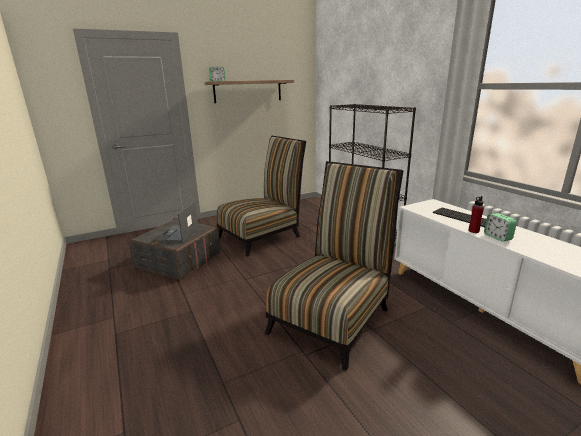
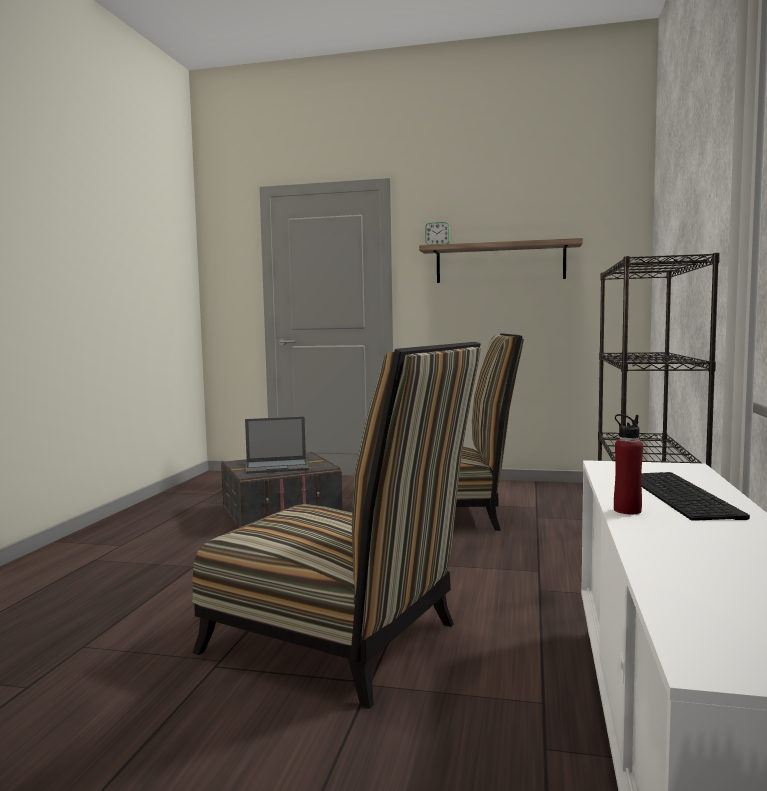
camera: 40 degrees right, 15 degrees down
(178, 234) = (278, 467): laptop -> laptop turned 150 degrees counterclockwise
(333, 316) = (343, 642): chair -> chair turned 45 degrees clockwise
(497, 237) = (654, 528): alarm clock -> none

